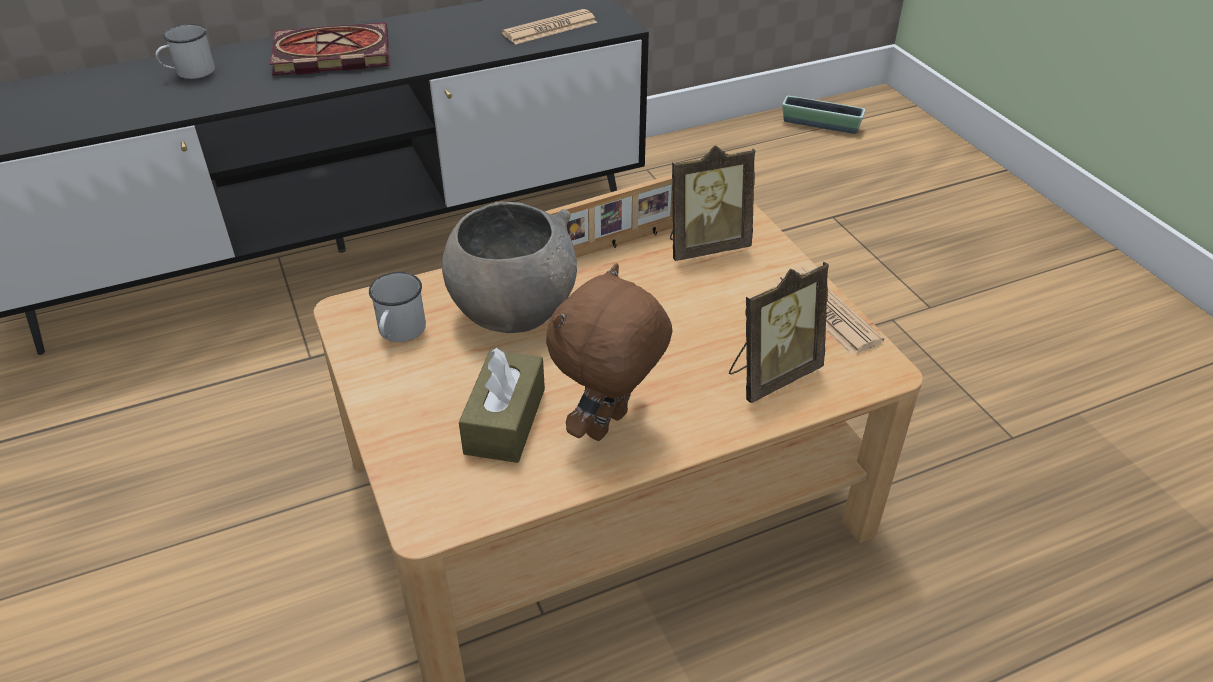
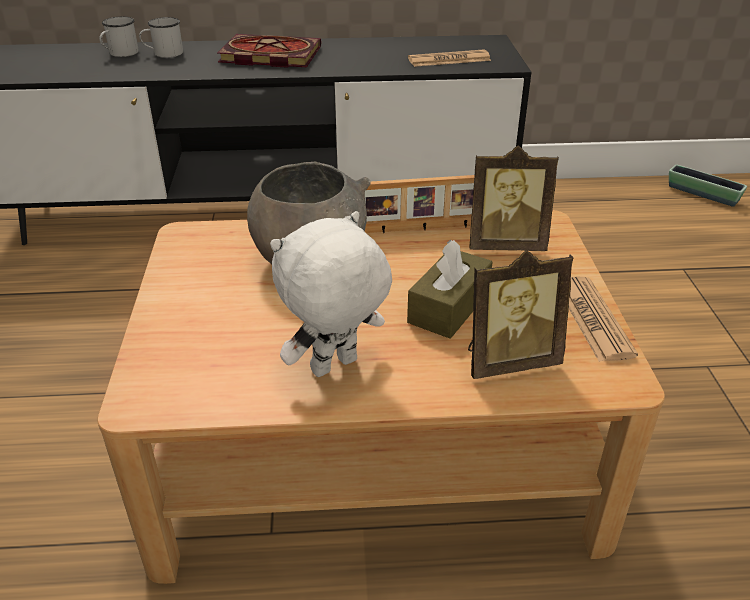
camera: 20 degrees right, 5 degrees down
(399, 333) = (211, 257): white mug -> white mug (120, 54)
(505, 421) = (250, 342): brown tissue box -> brown tissue box (449, 307)
(609, 426) = (335, 368): brown plush toy -> white plush toy

